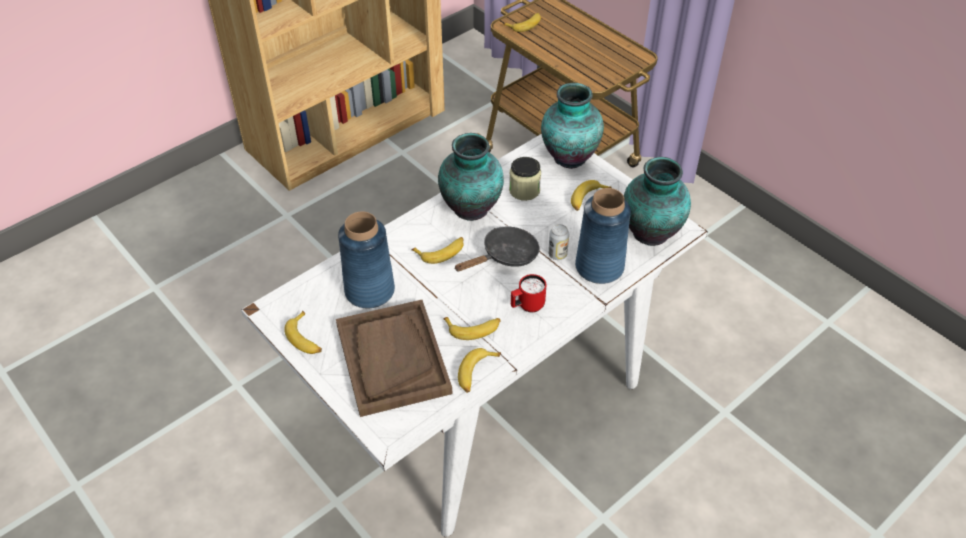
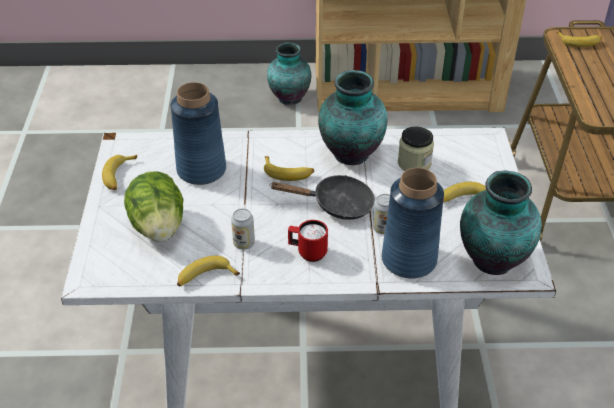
camera: 40 degrees right, 5 degrees down
(392, 358) = (158, 227): brown tray -> lettuce
(473, 329) = (244, 243): banana -> can
(568, 157) = (486, 158): vase -> vase (289, 97)

